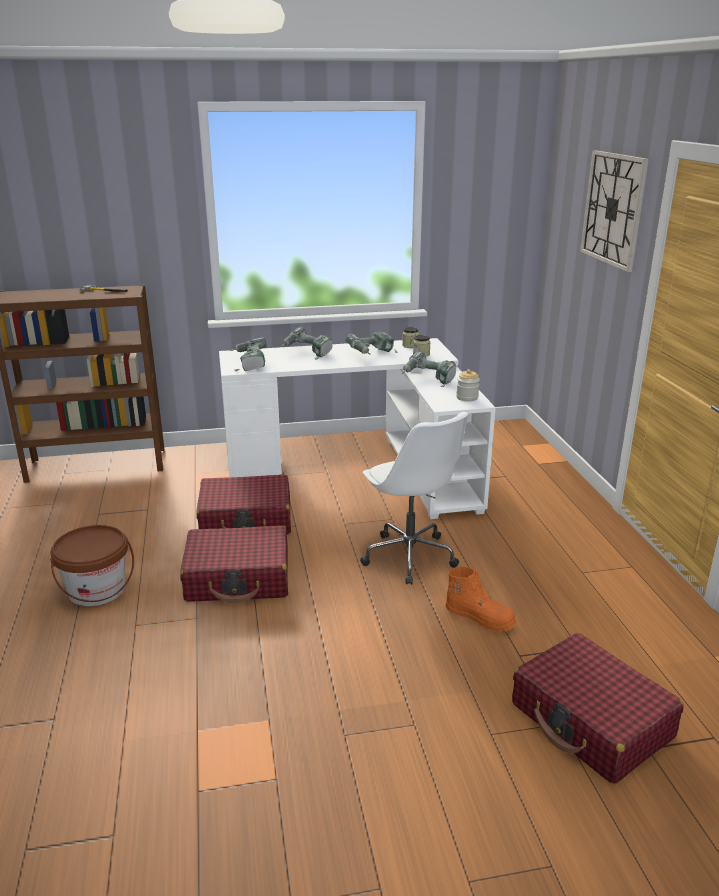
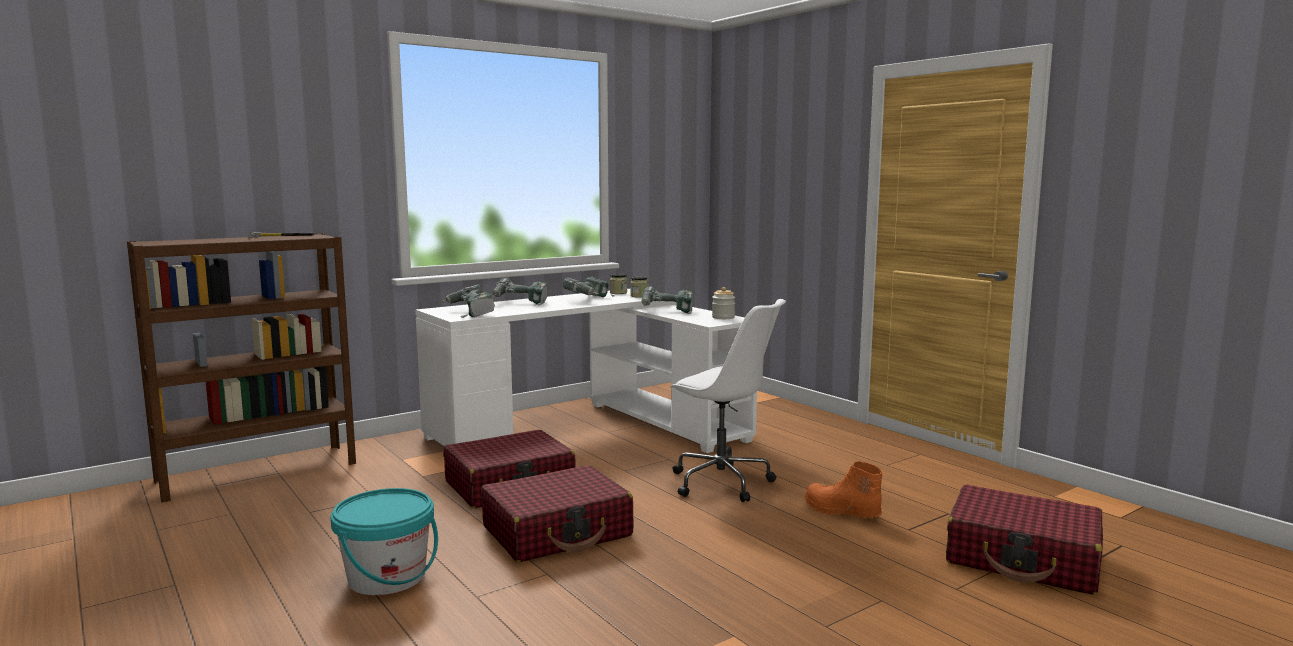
camera: 25 degrees left, 15 degrees down
(97, 590) = (387, 577): brown bucket -> turquoise bucket
(480, 618) = (841, 511): orange boot -> orange boot turned 150 degrees counterclockwise
(613, 209) = (807, 140): wall clock -> none

